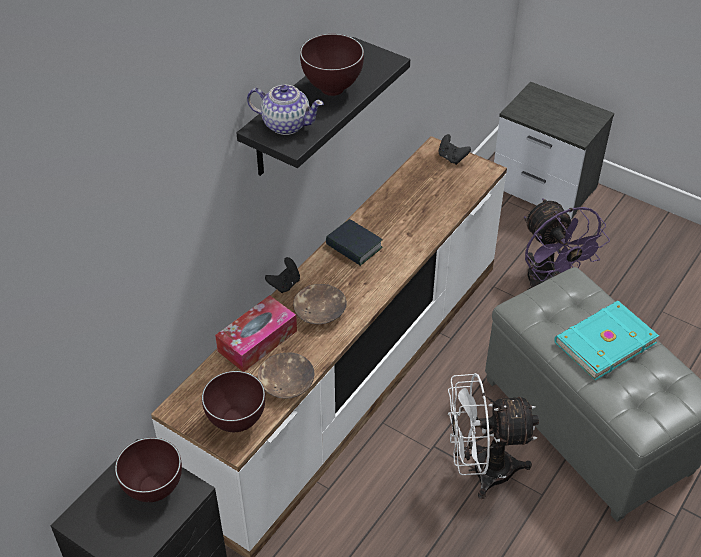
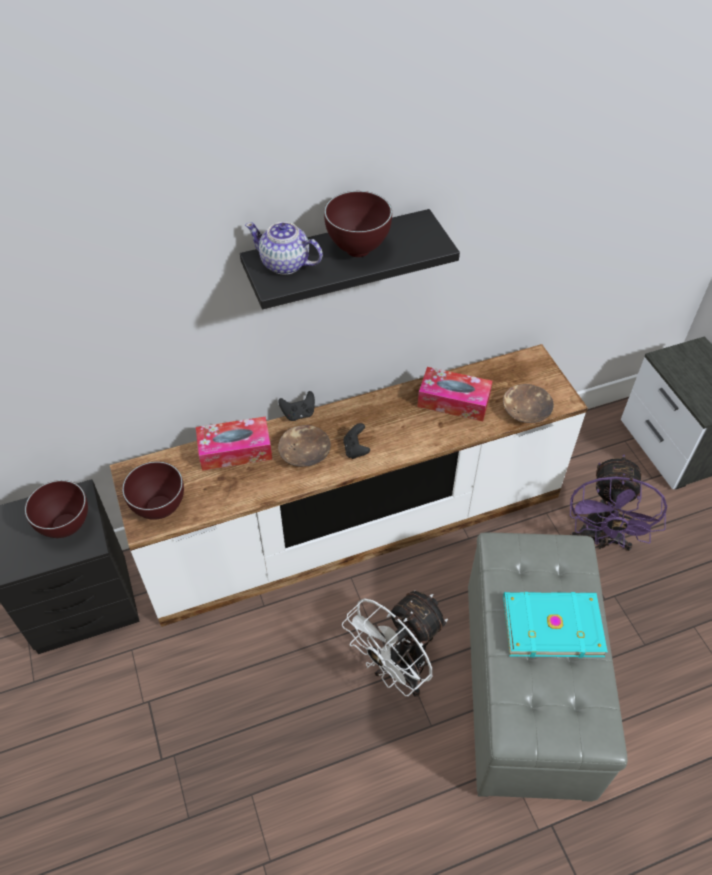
camera: 35 degrees right, 5 degrees up
(285, 124) = (285, 264): teapot -> teapot turned 150 degrees clockwise
(286, 382) = (225, 498): brown bowl -> brown bowl (526, 410)
(354, 247) = (383, 411): book -> none
(403, 211) = (453, 401): none -> tissue box
(452, 158) = (542, 373): black game controller -> black game controller (356, 449)
(481, 470) = (397, 669): white fan -> white fan turned 75 degrees counterclockwise

